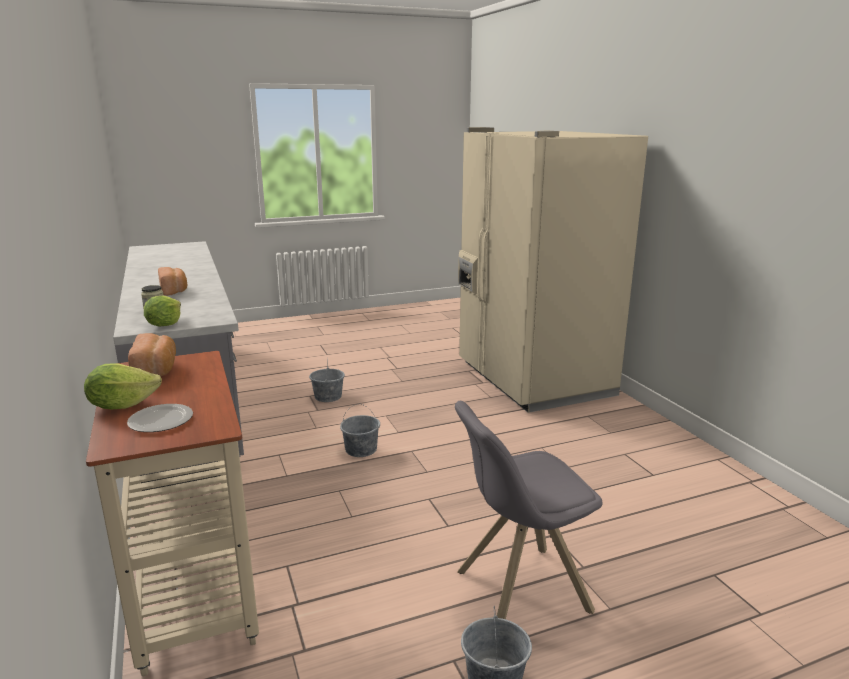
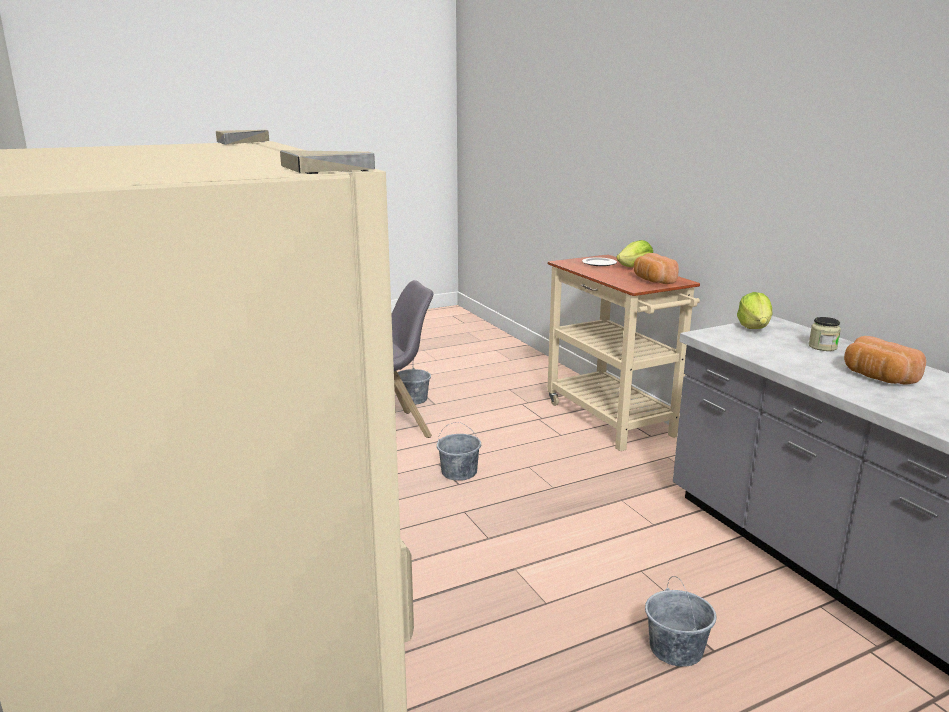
camera: 175 degrees right, 0 degrees up
(360, 449) = (555, 536): grey bucket -> grey bucket (459, 472)

